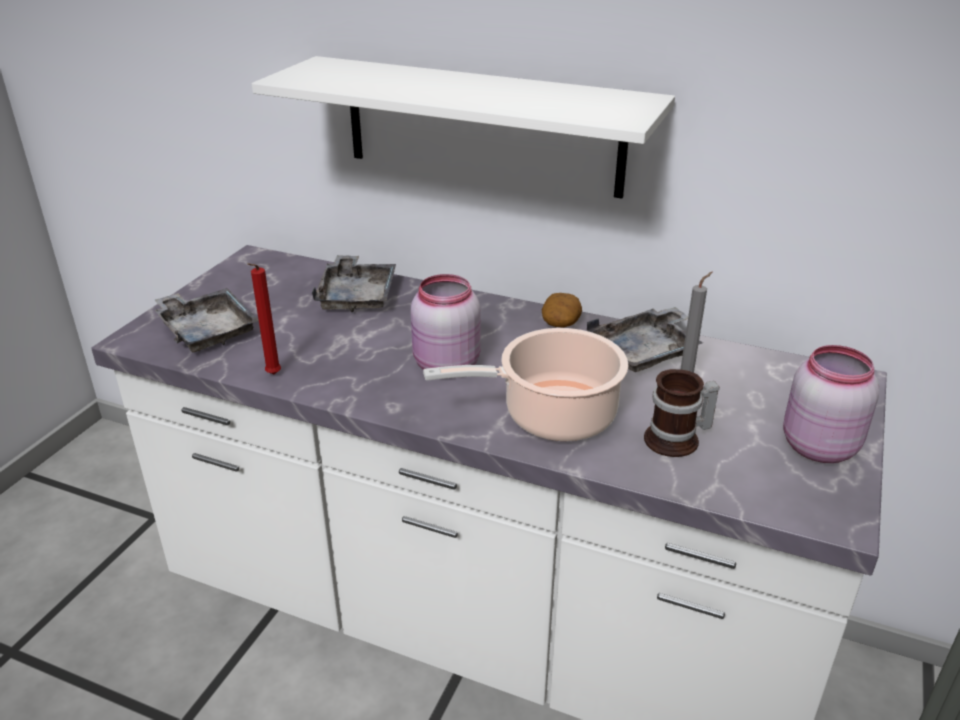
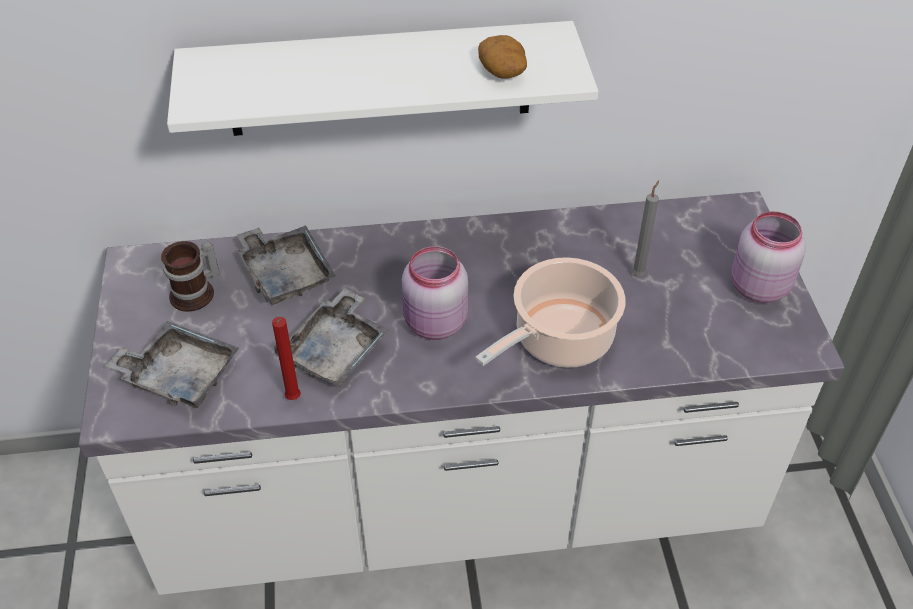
camera: 30 degrees left, 15 degrees up
(561, 323) = (492, 235): potato -> potato (503, 71)
(645, 352) = (581, 241): grey tray -> grey tray (336, 351)
(677, 441) = (664, 324): mug -> mug (197, 293)

